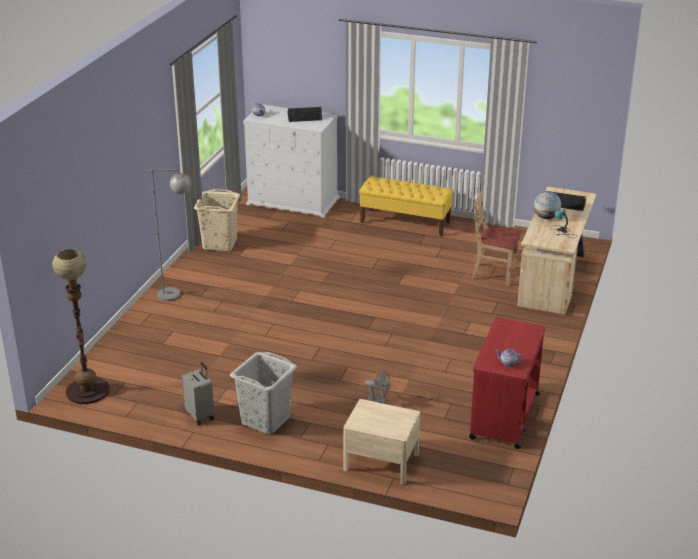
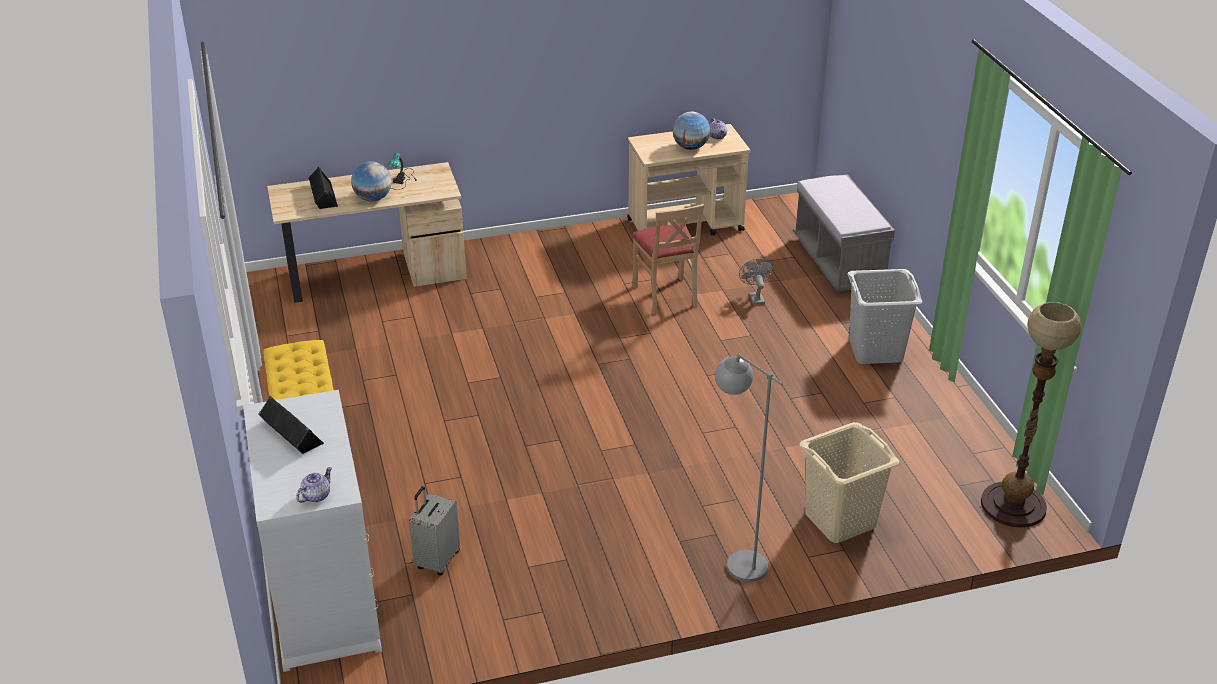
camera: 125 degrees left, 5 degrees up
(200, 415) = (928, 395): grey suitcase -> grey suitcase (436, 560)
(220, 244) = (549, 602): beige laundry basket -> beige laundry basket (839, 520)
(381, 462) = (838, 262): beige nightstand -> grey bench
(494, 274) = (402, 316): beige chair -> beige chair (666, 295)
(502, 344) = (690, 147): none -> globe
(504, 416) = (686, 225): red cart -> beige cart

